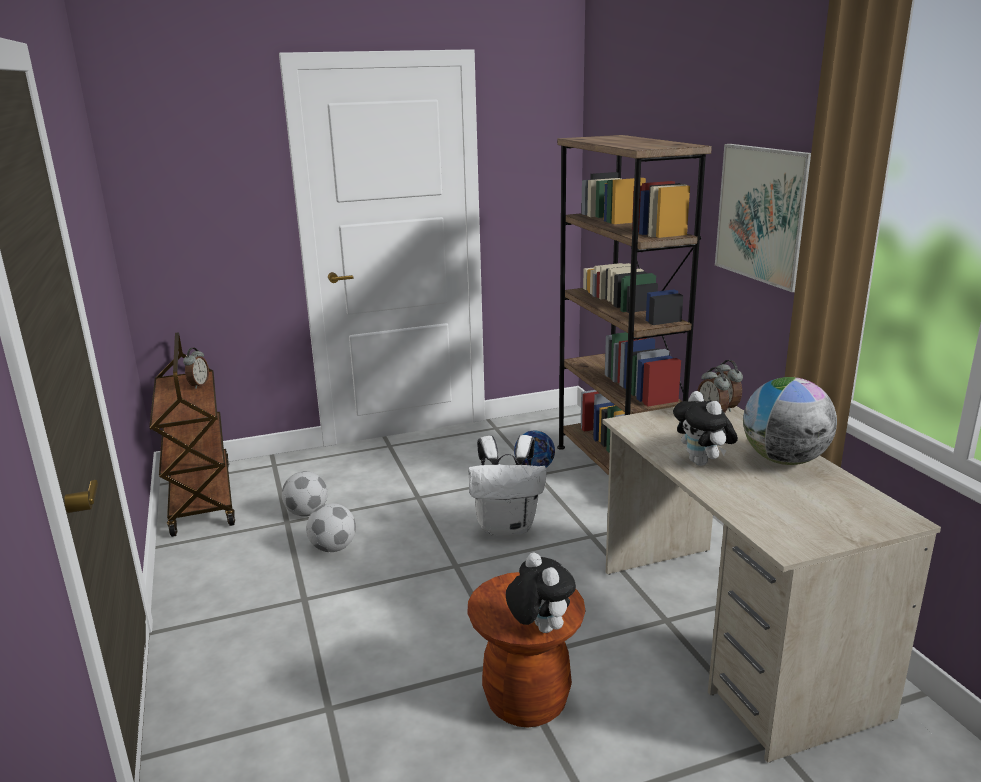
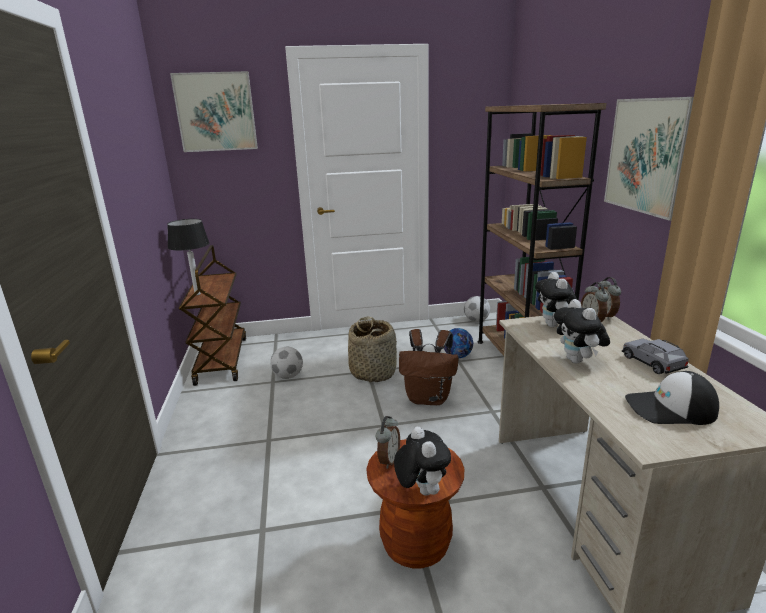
camera: 10 degrees right, 0 degrees up
(168, 405) = (197, 294): none -> table lamp
(180, 144) = (216, 112): none -> picture
(198, 385) = (222, 282): alarm clock -> alarm clock (388, 460)
(333, 548) = (299, 403): football -> football (476, 321)
(425, 498) = (373, 372): none -> basket
(507, 526) = (429, 398): white backpack -> brown backpack
(669, 422) = (554, 326): none -> plush toy
(784, 460) = (652, 363): globe -> grey toy car
(806, 508) = (670, 409): none -> cap

